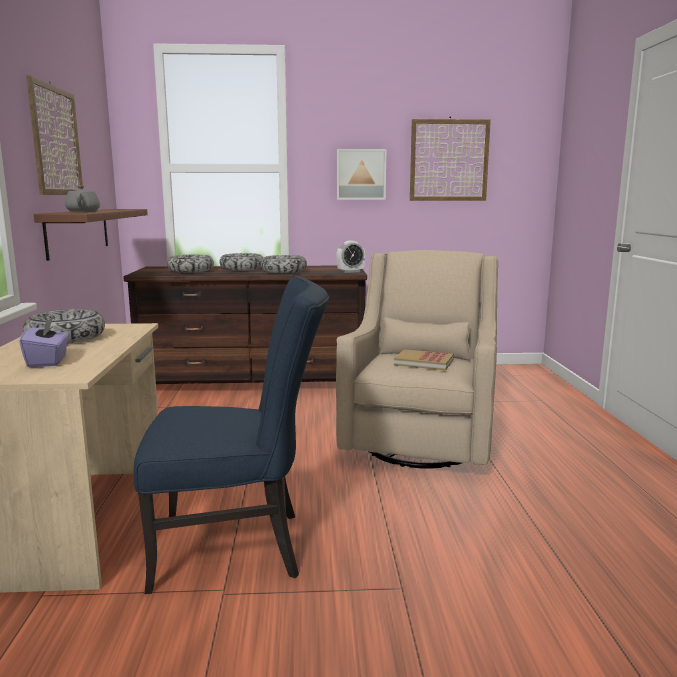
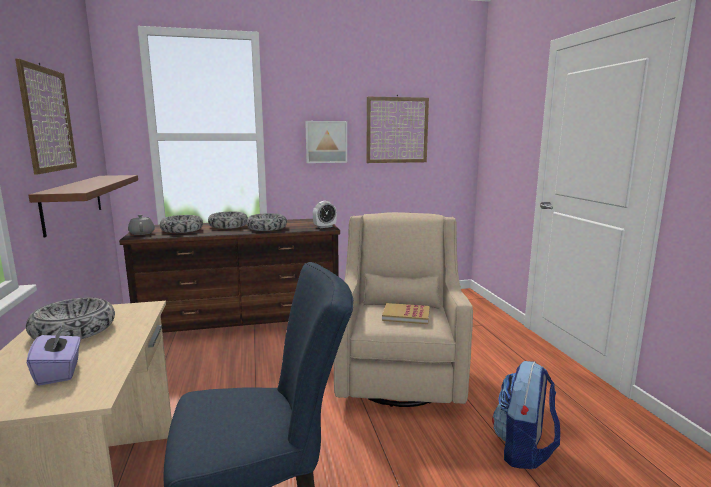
camera: 10 degrees left, 0 degrees up
(83, 212) = (80, 187): grey teapot -> grey teapot (142, 233)
(545, 516) = (524, 450): none -> backpack

